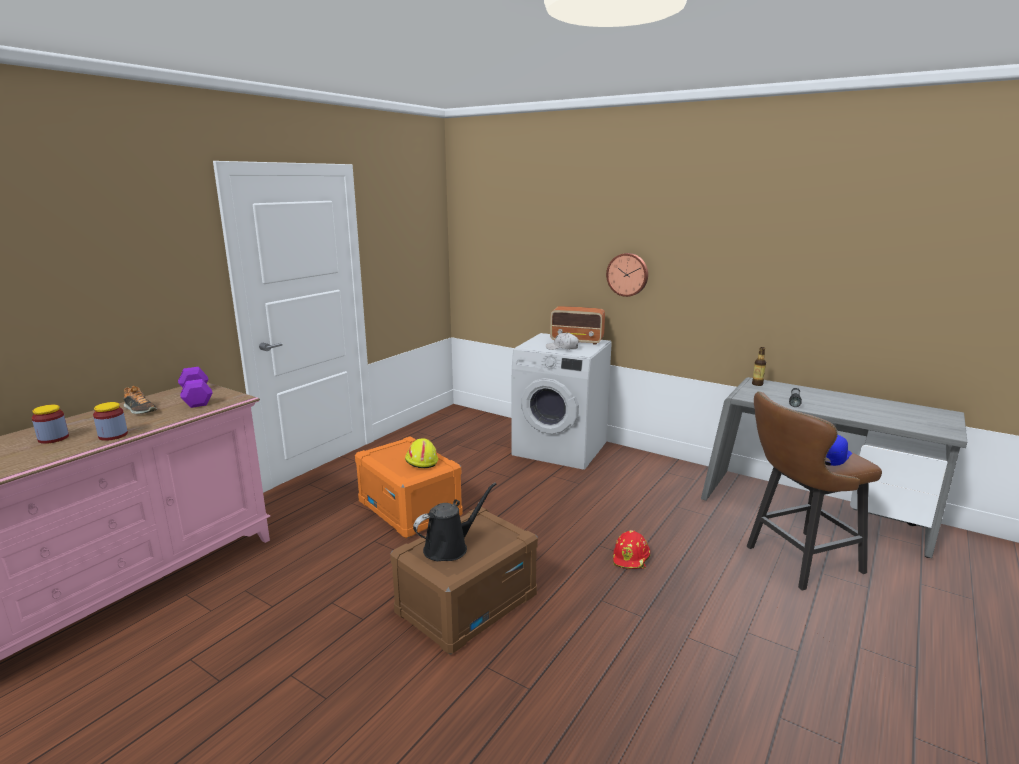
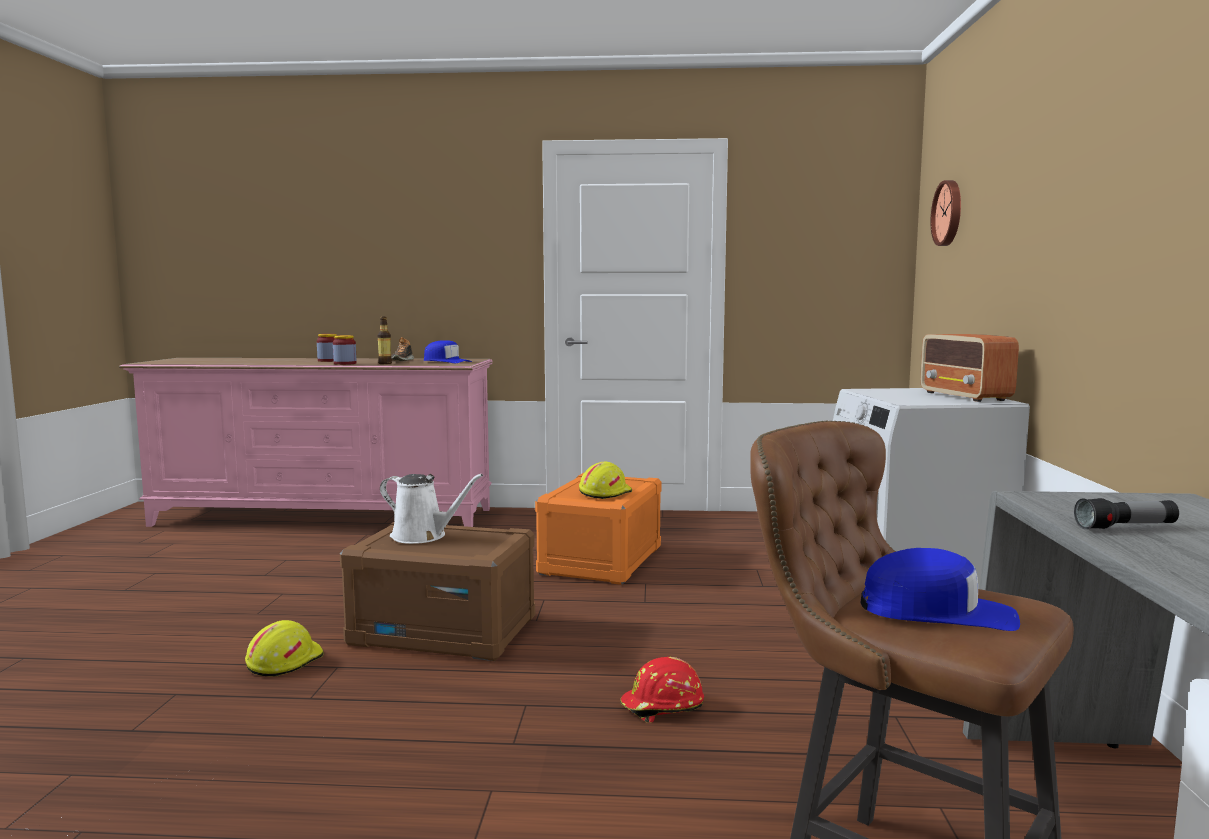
camera: 60 degrees right, 10 degrees down
(196, 397) = (446, 361): purple dumbbell -> blue cap
(449, 547) = (423, 536): black watering can -> white watering can
(452, 694) = (284, 661): none -> yellow hard hat
(562, 348) = (904, 396): white cap -> none
(628, 274) = (1056, 266): wall clock -> wall clock (949, 213)
(757, 384) = (1158, 499): bottle -> bottle (385, 363)

